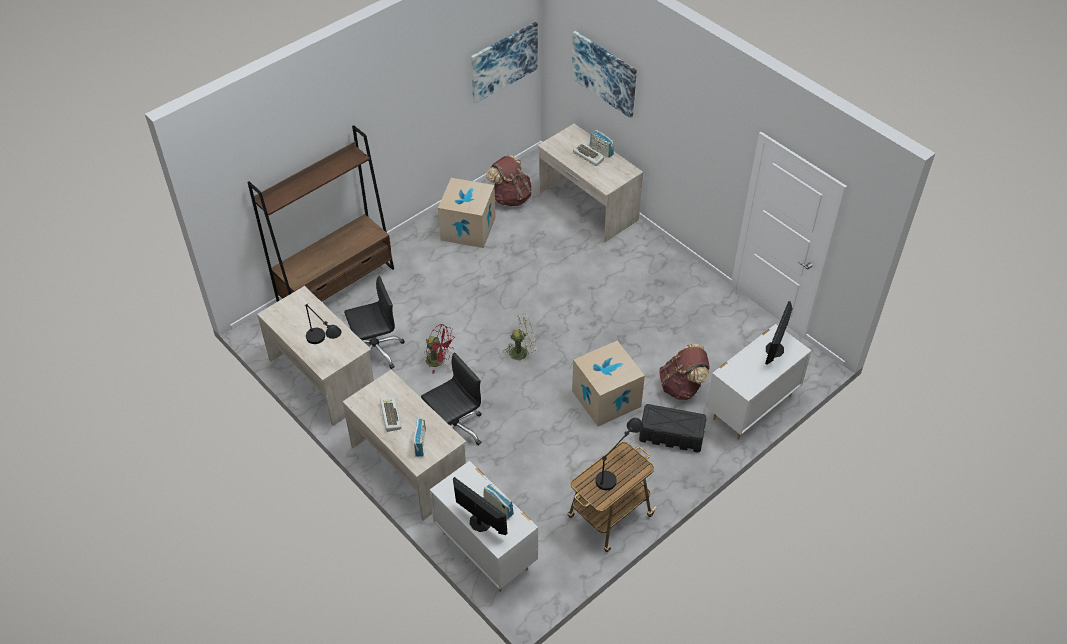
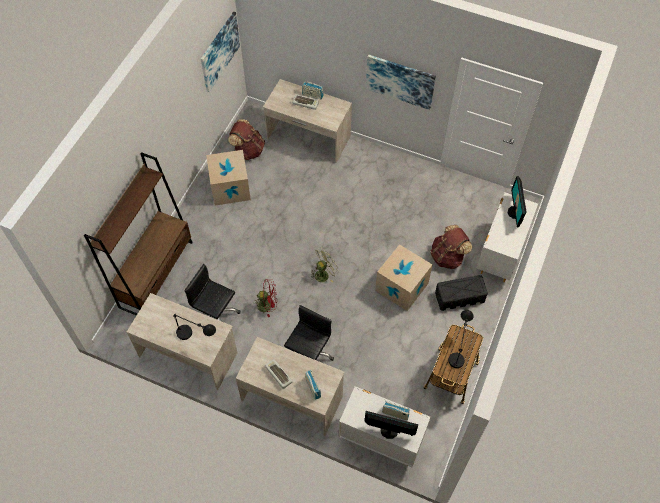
camera: 25 degrees left, 10 degrees up
(375, 350) = (215, 315): black office chair -> black office chair turned 105 degrees counterclockwise
(604, 73) = (305, 38): picture -> picture (400, 81)

